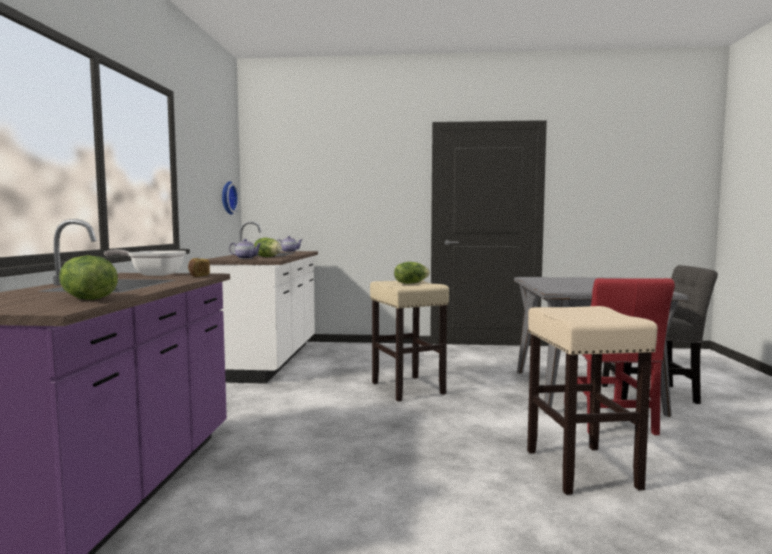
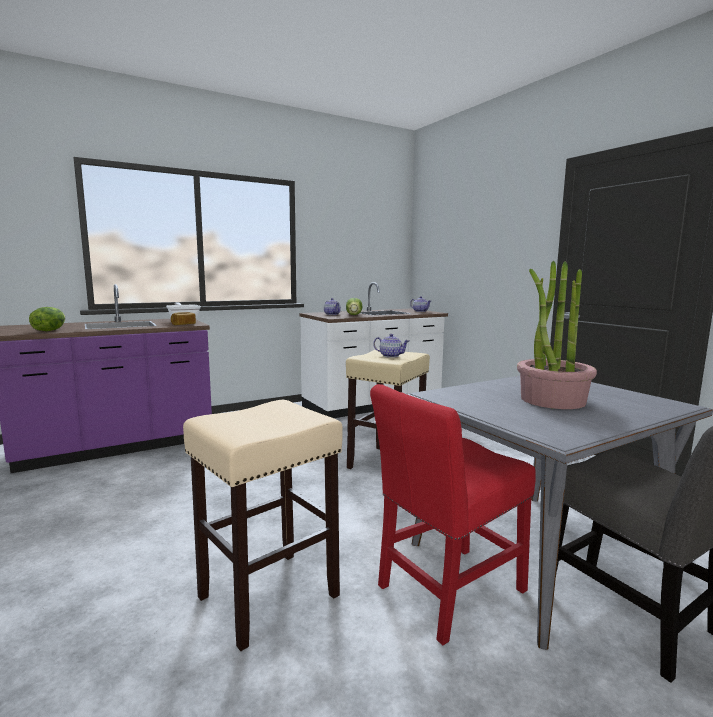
camera: 55 degrees right, 5 degrees up
(227, 197) = (381, 260): wall clock -> none
(410, 283) = (390, 356): lettuce -> teapot
(590, 284) = (552, 400): none -> potted plant

